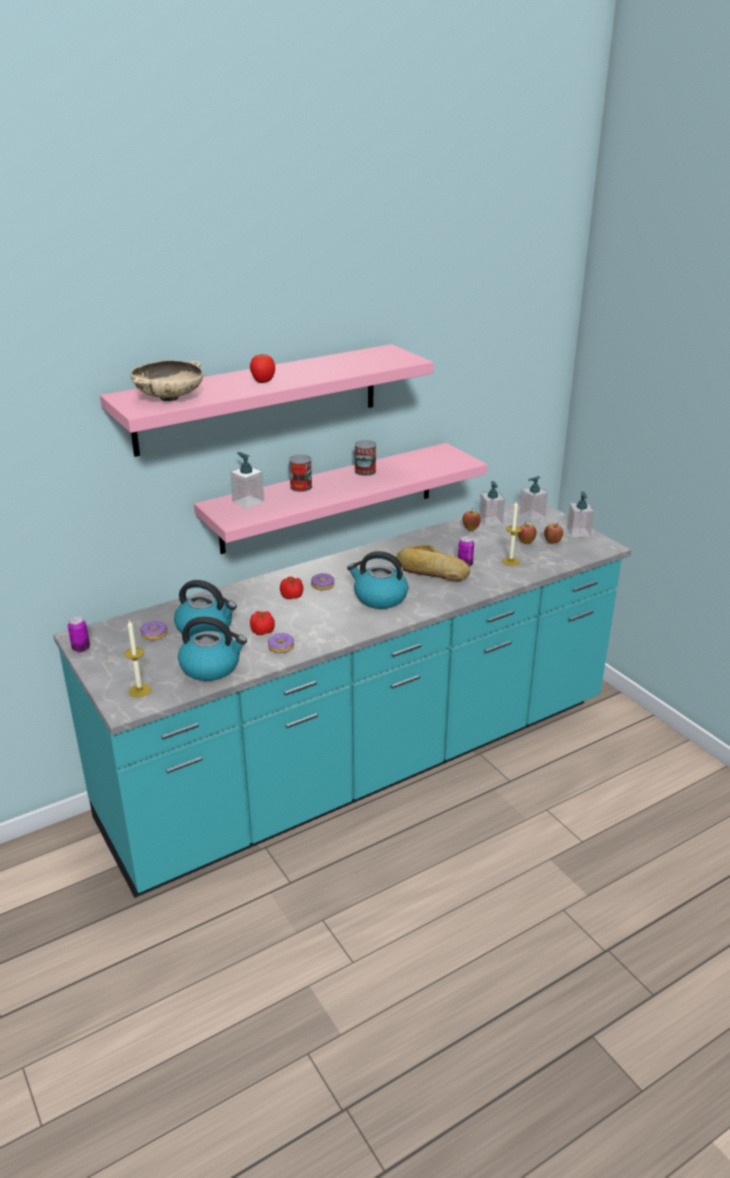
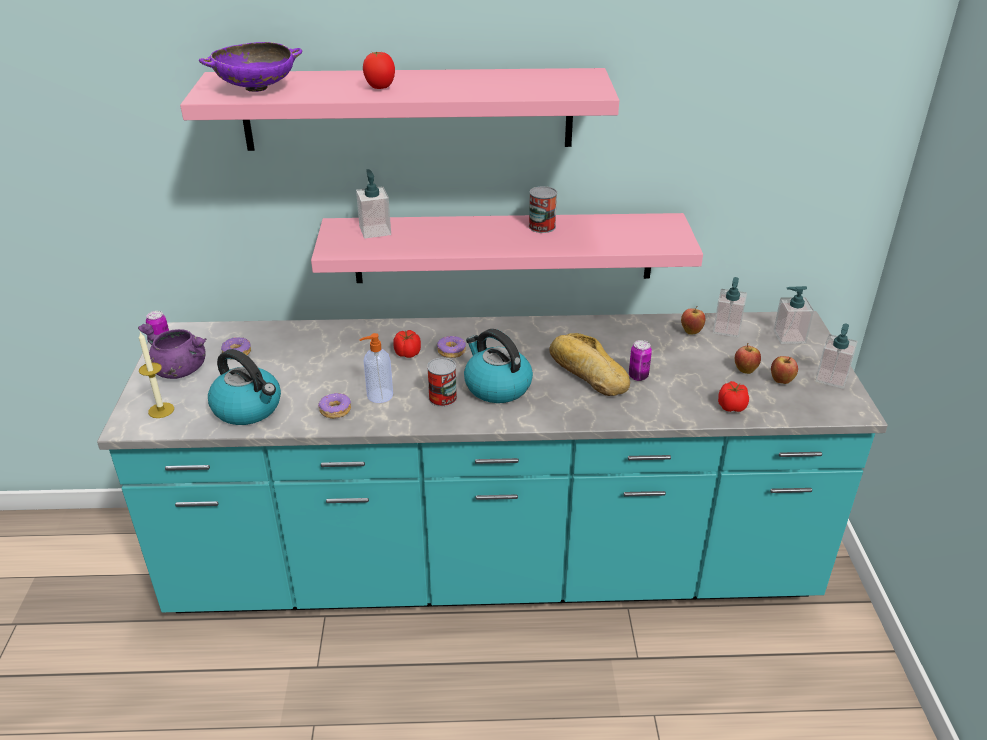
camera: 30 degrees right, 5 degrees up
(119, 660) = (179, 370): none -> purple cooking pot
(169, 398) = (256, 89): beige bowl -> purple bowl
(205, 628) = (288, 362): kettle -> none
(262, 631) = (337, 384): tomato -> tomato (731, 406)
(301, 487) = (449, 228): can -> can (442, 398)
(302, 628) = (379, 396): none -> soap dispenser
(510, 561) = (700, 390): candle -> none

